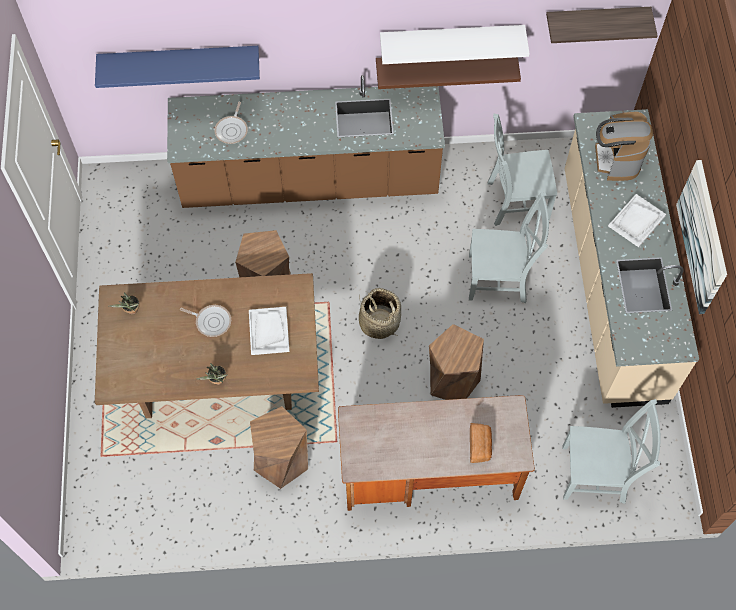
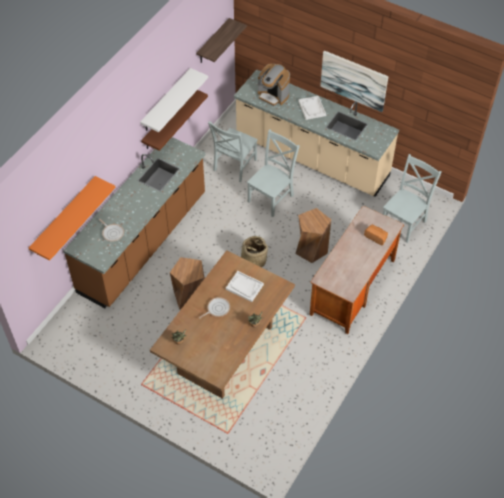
camera: 55 degrees left, 10 degrees down
(179, 59) = (64, 217): blue shelf -> orange shelf
(281, 461) = (297, 348): brown stool -> none

